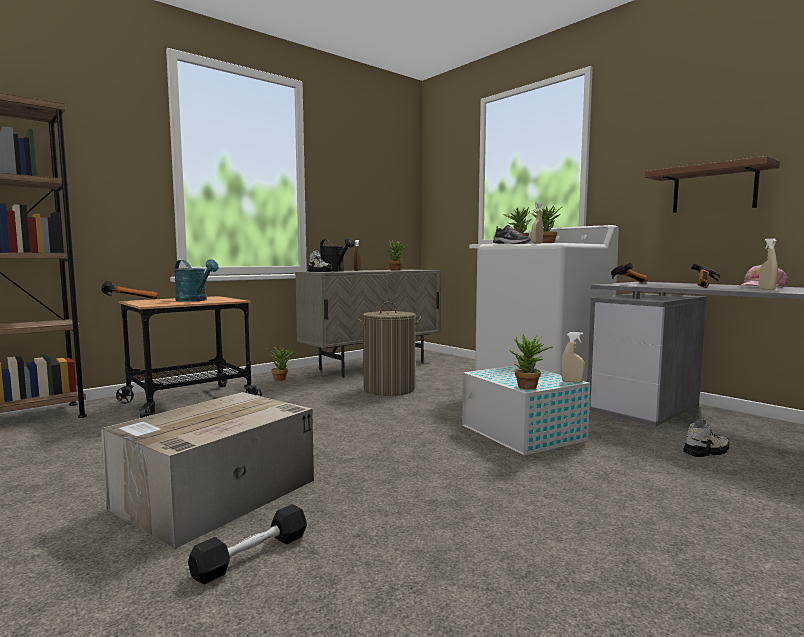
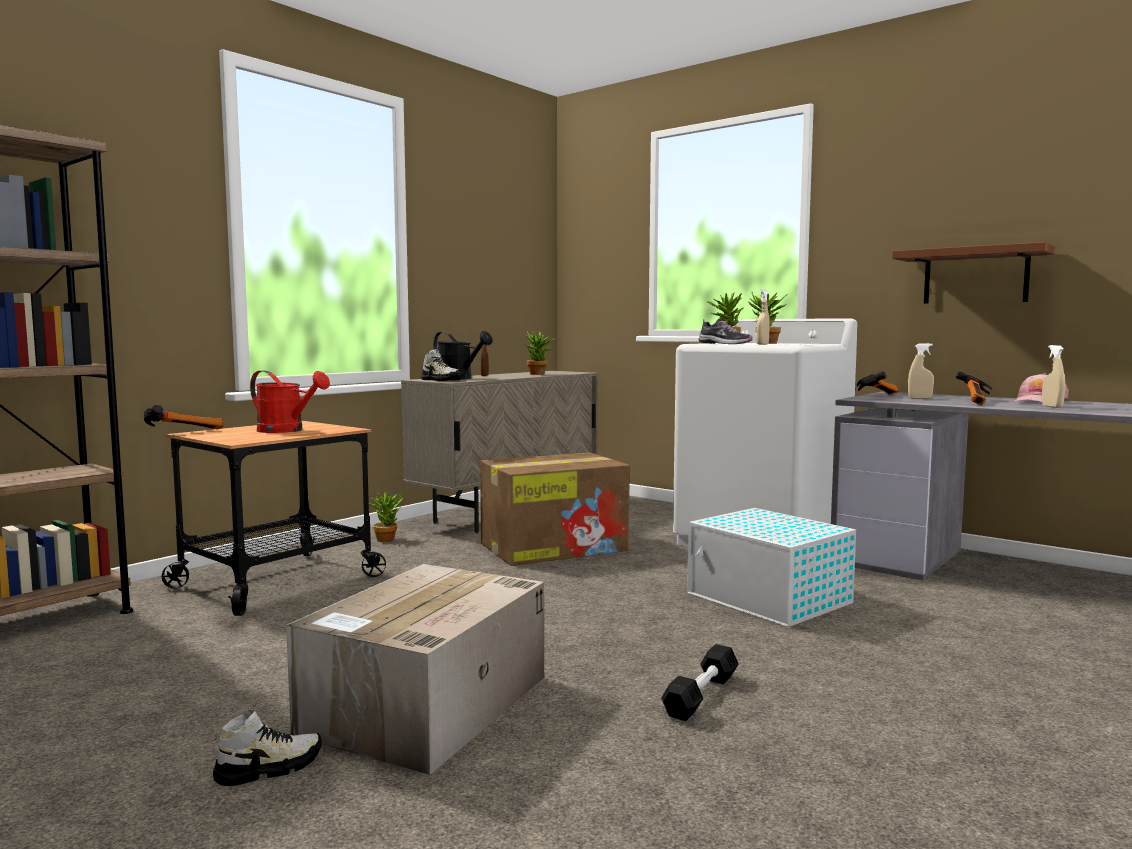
camera: 10 degrees left, 0 degrees up
(195, 300) = (287, 430): turquoise watering can -> red watering can
(252, 555) = (536, 773): black dumbbell -> black dumbbell (701, 696)
(389, 389) = (555, 547): laundry basket -> cardboard box
(528, 388) = (789, 540): potted plant -> none
(572, 381) = (834, 529): beige spray bottle -> beige spray bottle (920, 398)
(706, 452) = (994, 608): shoe -> shoe (269, 768)

